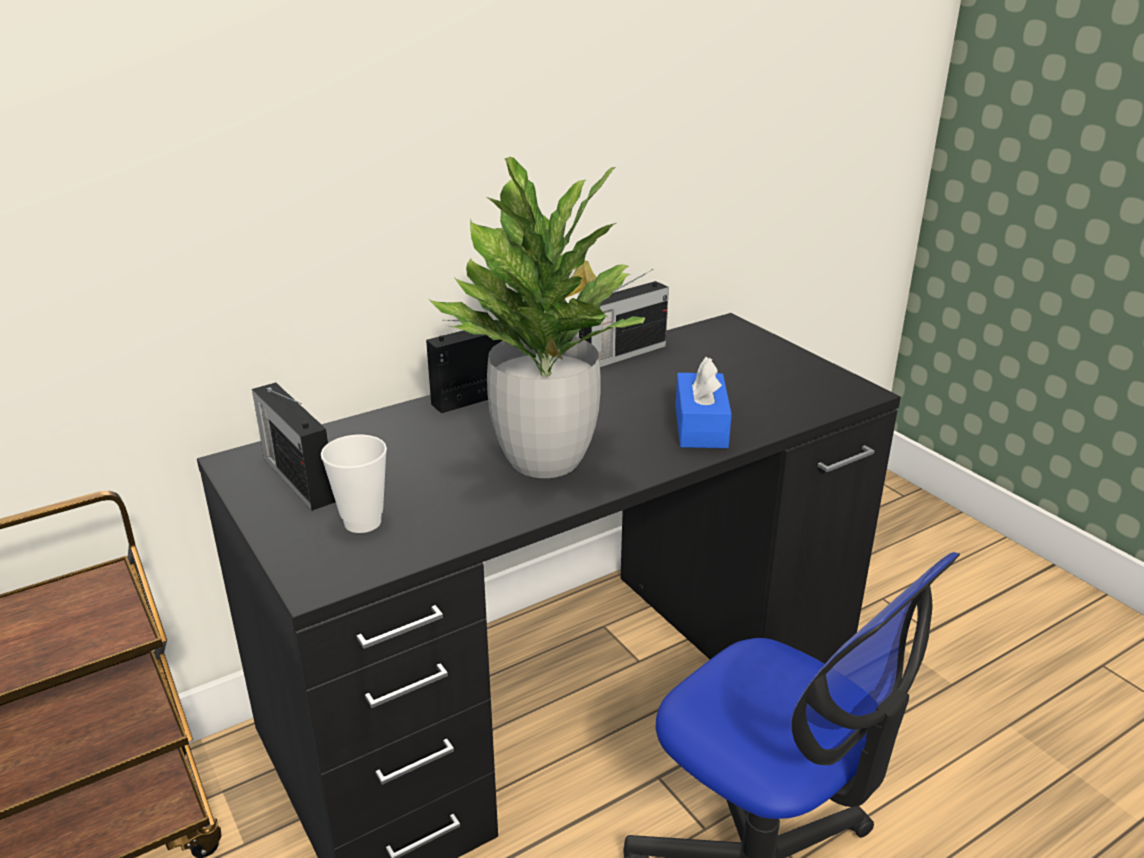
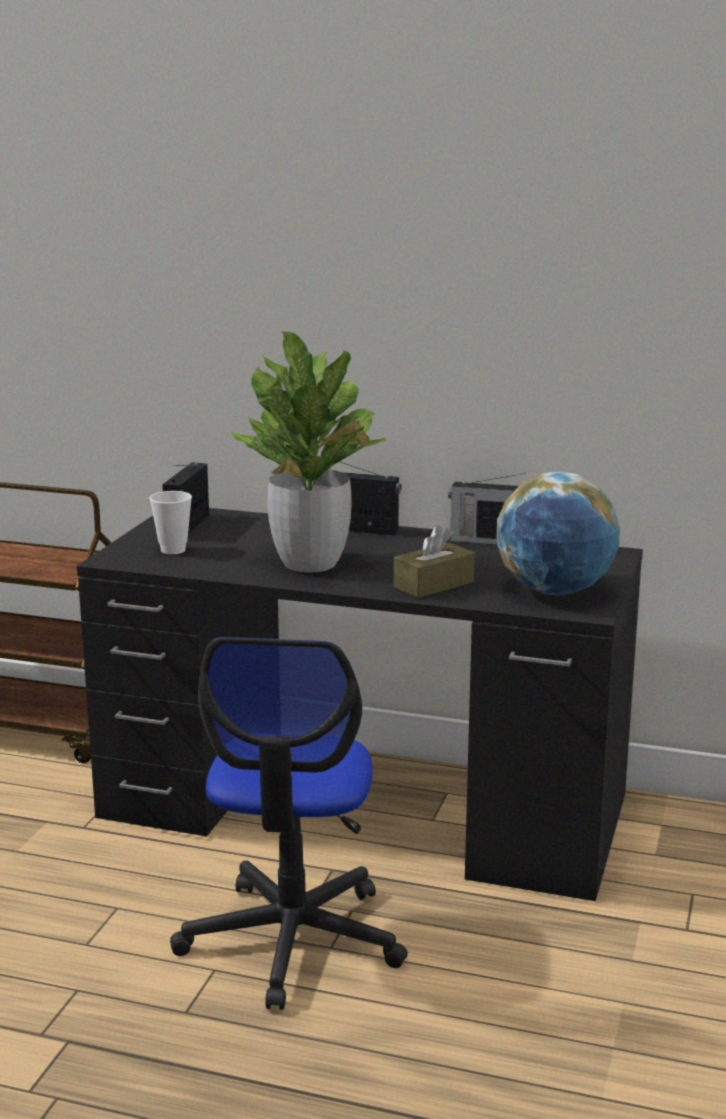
camera: 50 degrees right, 10 degrees down
(700, 426) = (433, 585): blue tissue box -> brown tissue box
(791, 384) = (555, 591): none -> globe

